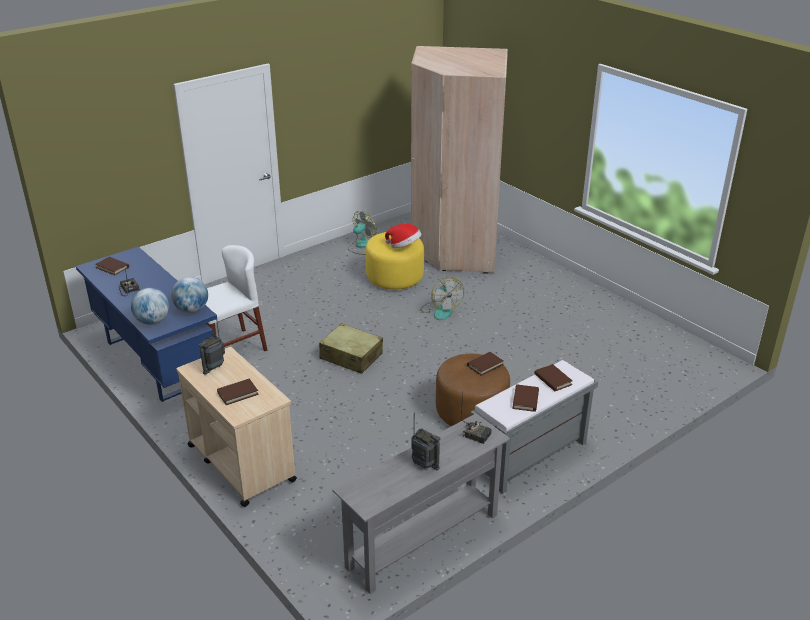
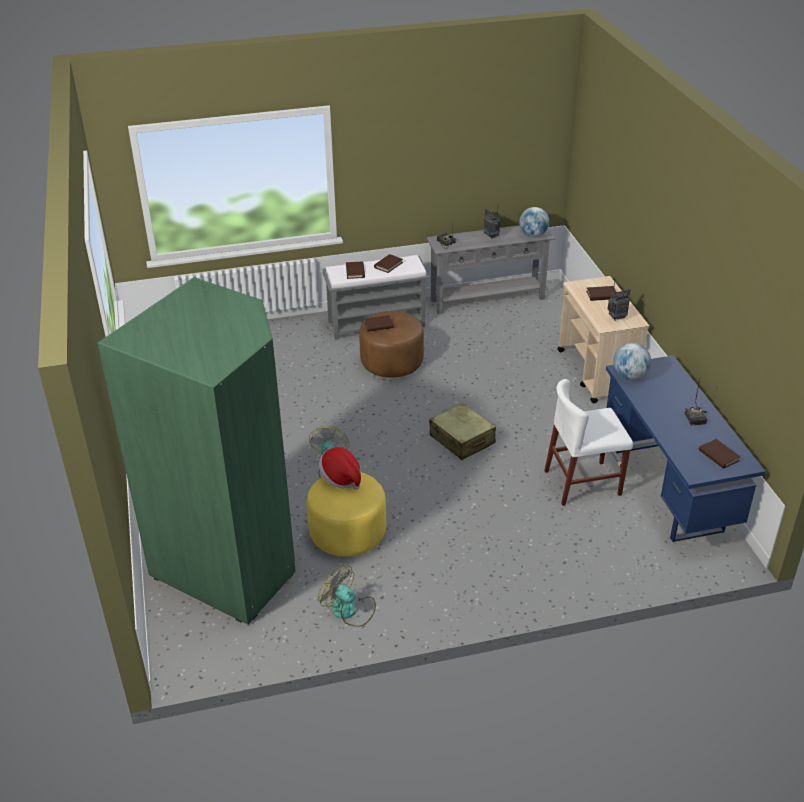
camera: 155 degrees left, 5 degrees up
(152, 321) = (669, 373): globe -> globe (533, 235)
(362, 246) = (349, 610): fan -> fan turned 60 degrees clockwise
(455, 249) = (232, 561): beige wardrobe -> green wardrobe

